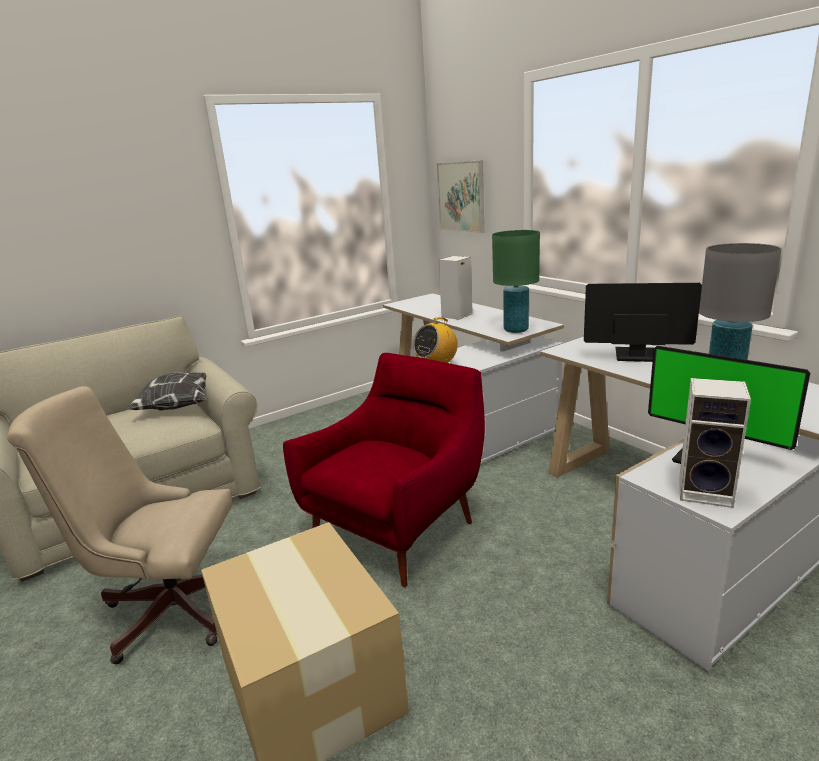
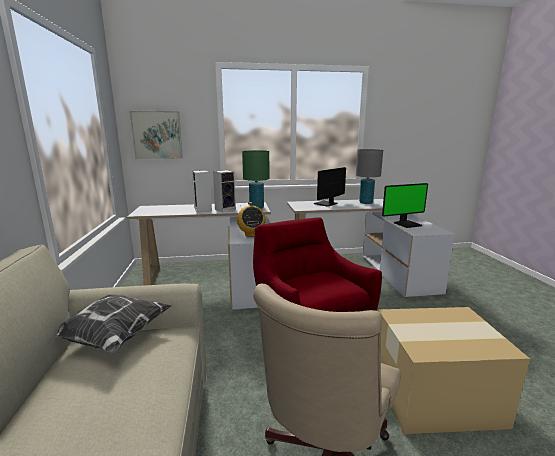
camera: 65 degrees left, 5 degrees down
(707, 492) = (431, 230): speaker -> speaker (225, 209)

